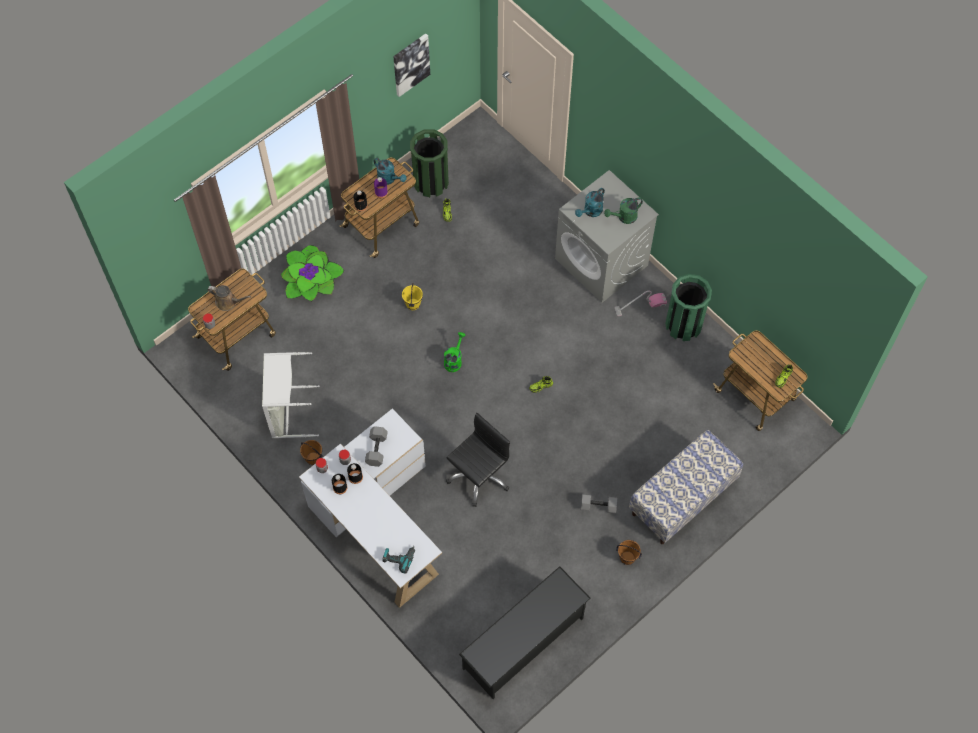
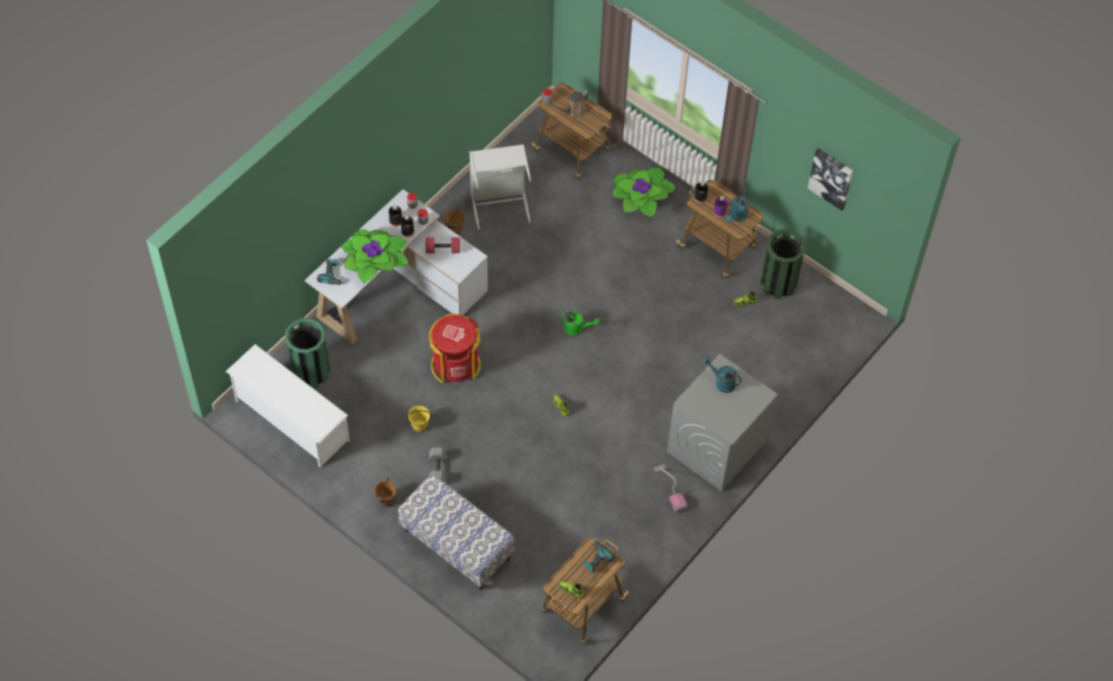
camera: 80 degrees right, 5 degrees down
(228, 302) = (574, 111): brown watering can -> brown watering can turned 45 degrees clockwise
(376, 449) = (443, 249): grey dumbbell -> red dumbbell
(391, 513) = (375, 263): none -> potted plant
(413, 304) = (633, 286): yellow bucket -> yellow bucket (419, 426)
(478, 476) = (455, 364): black office chair -> red trash can
(524, 643) = (291, 420): black shoe rack -> white shoe rack
(624, 217) = (721, 413): green watering can -> none
(683, 325) = (655, 531): green trash can -> green trash can (311, 372)
(752, 353) = (595, 558): none -> power drill

